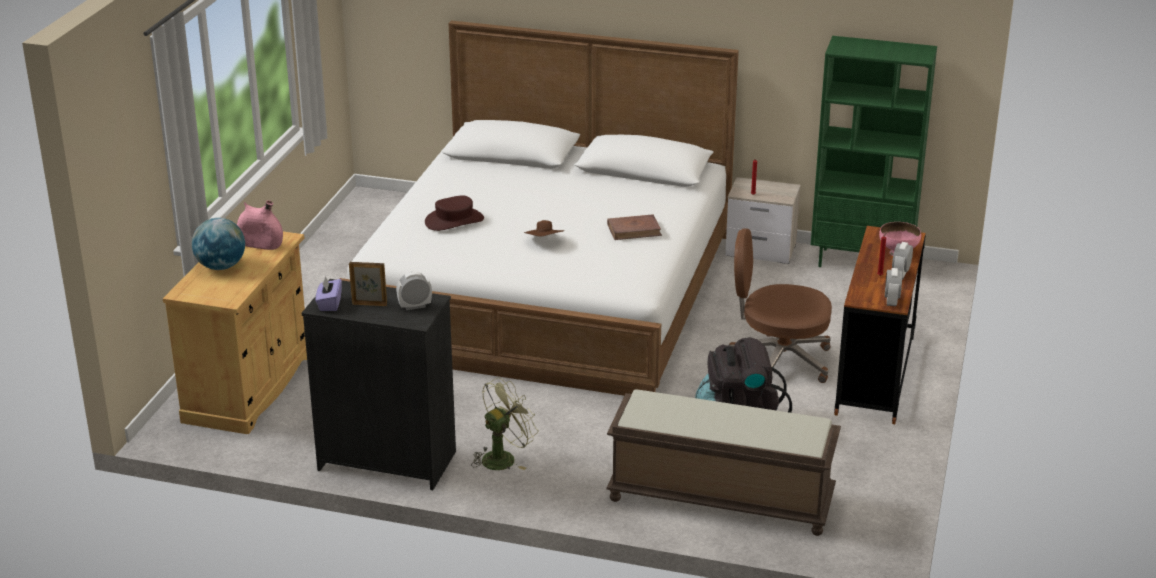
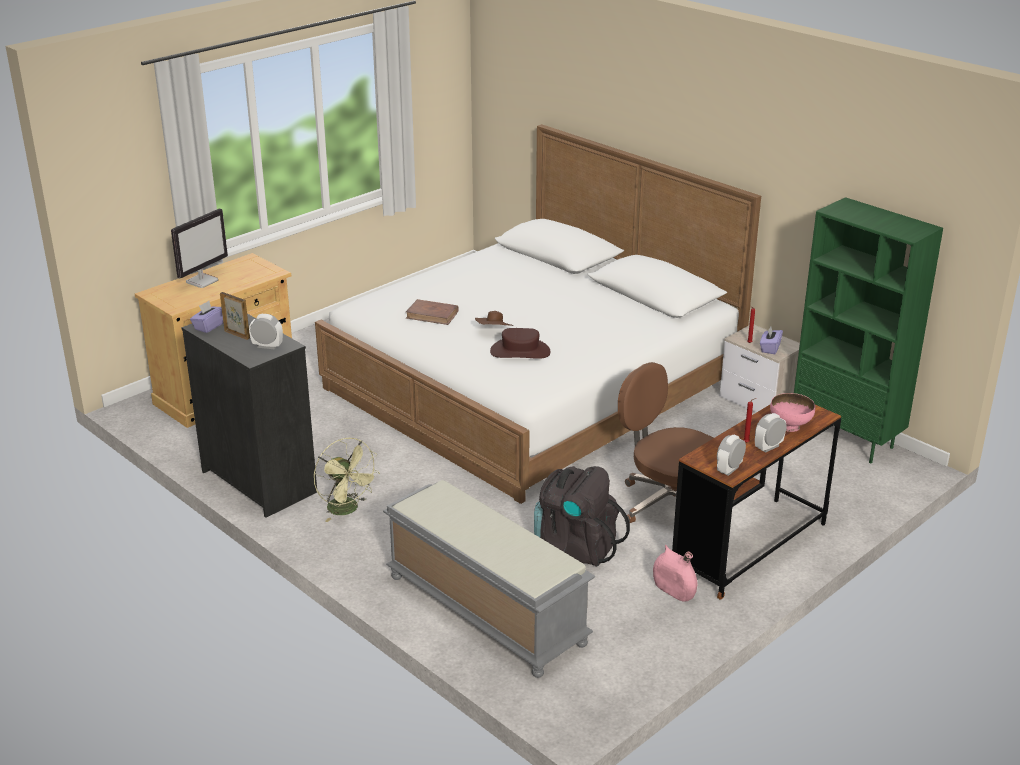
camera: 30 degrees right, 0 degrees up
(221, 266) = (202, 281): globe -> monitor
(261, 245) = (250, 272): pink vase -> pink vase (673, 590)
(454, 220) = (443, 295): brown hat -> brown hat (520, 351)
(503, 457) = (347, 510): green fan -> green fan turned 60 degrees clockwise
(634, 230) = (581, 342): brown book -> brown book (432, 315)
(719, 499) = (484, 610): brown bench -> grey bench
(774, 195) = (770, 348): none -> purple tissue box

